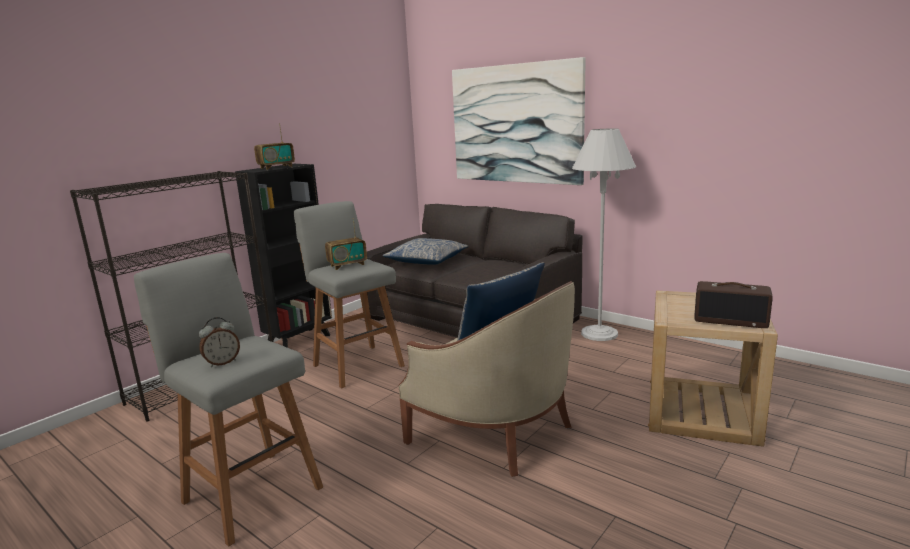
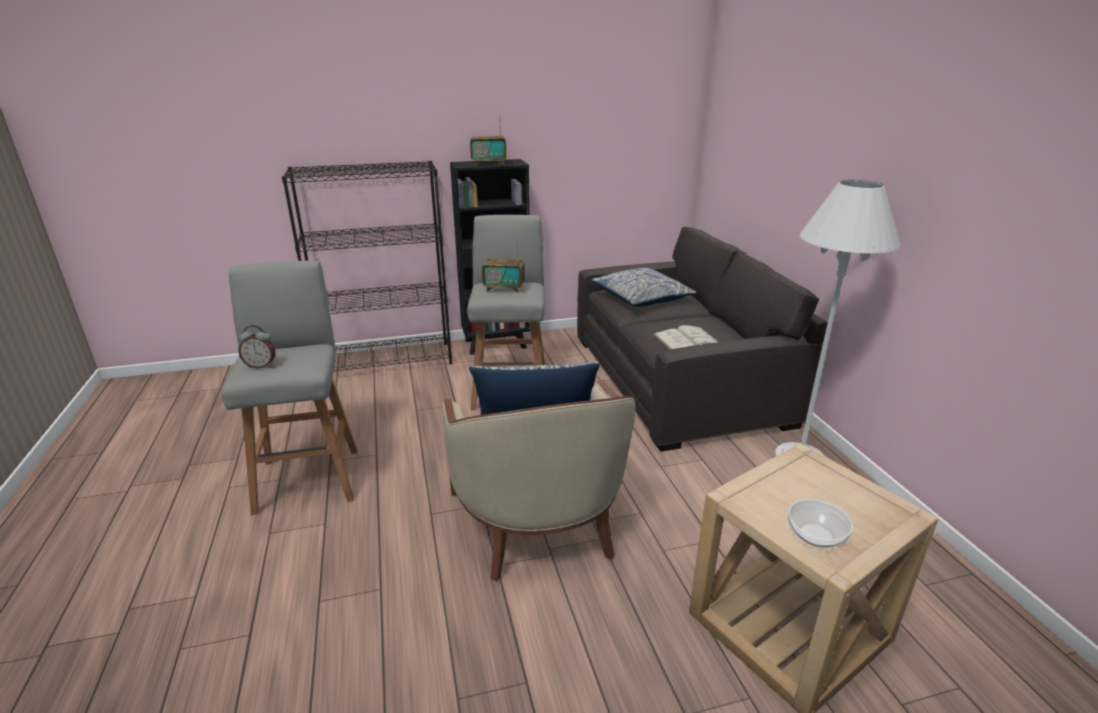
camera: 35 degrees right, 10 degrees up
(497, 273) = (686, 340): none -> white book
(515, 124) = (794, 145): picture -> none
(731, 320) = (816, 535): radio -> bowl

